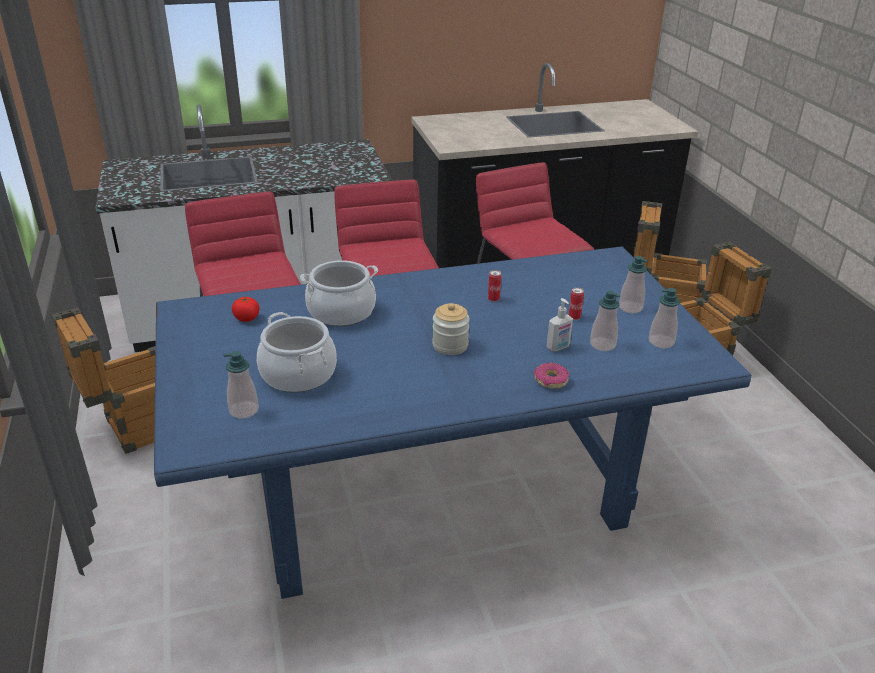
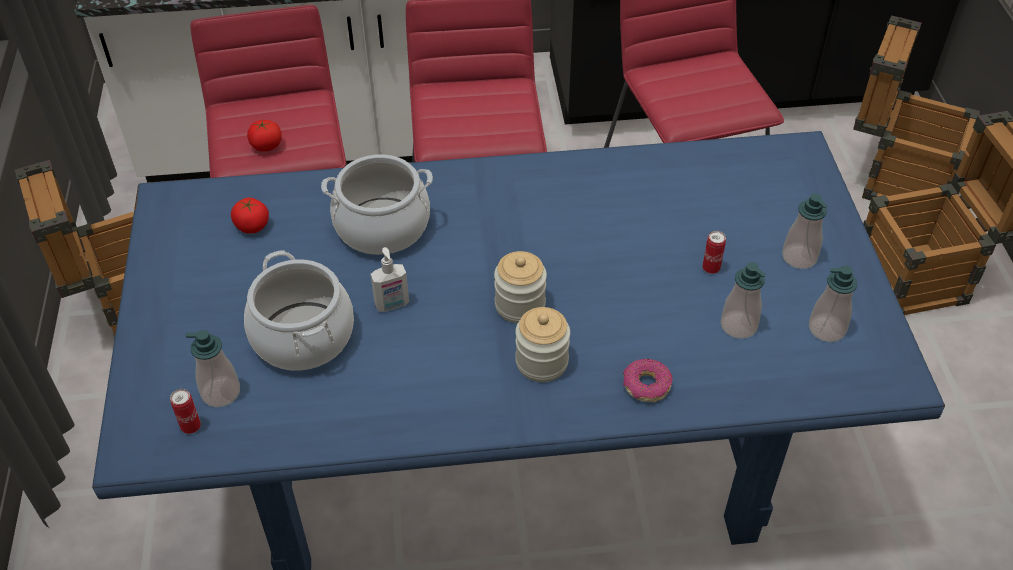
camera: 10 degrees right, 15 degrees up
(244, 281) = (266, 146): none -> tomato
(474, 374) = (541, 362): none -> jar
(493, 299) = (602, 222): can -> can (191, 426)
(558, 347) = (672, 324): soap dispenser -> soap dispenser (392, 305)

